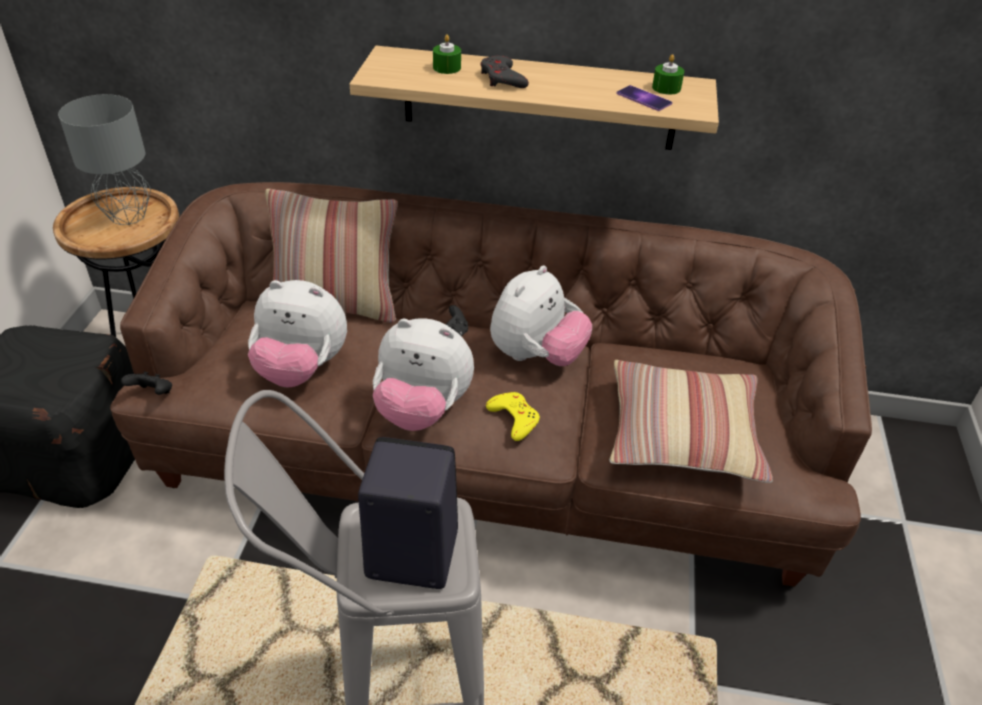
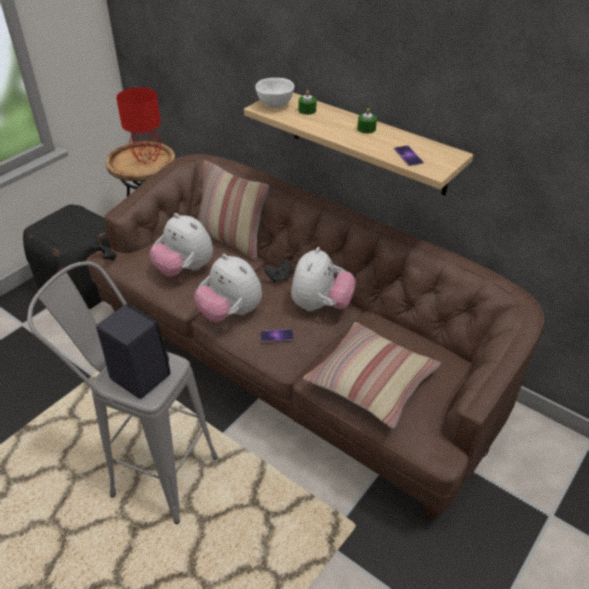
camera: 30 degrees right, 0 degrees up
(128, 215) = (148, 158): grey table lamp -> red table lamp
(393, 70) = (275, 105): none -> white bowl
(502, 78) = (333, 124): grey game controller -> none
(514, 418) = (276, 336): yellow game controller -> phone
(536, 356) = (320, 305): plush toy -> plush toy turned 45 degrees counterclockwise
(666, 88) = (431, 152): green candle -> green candle (366, 129)

